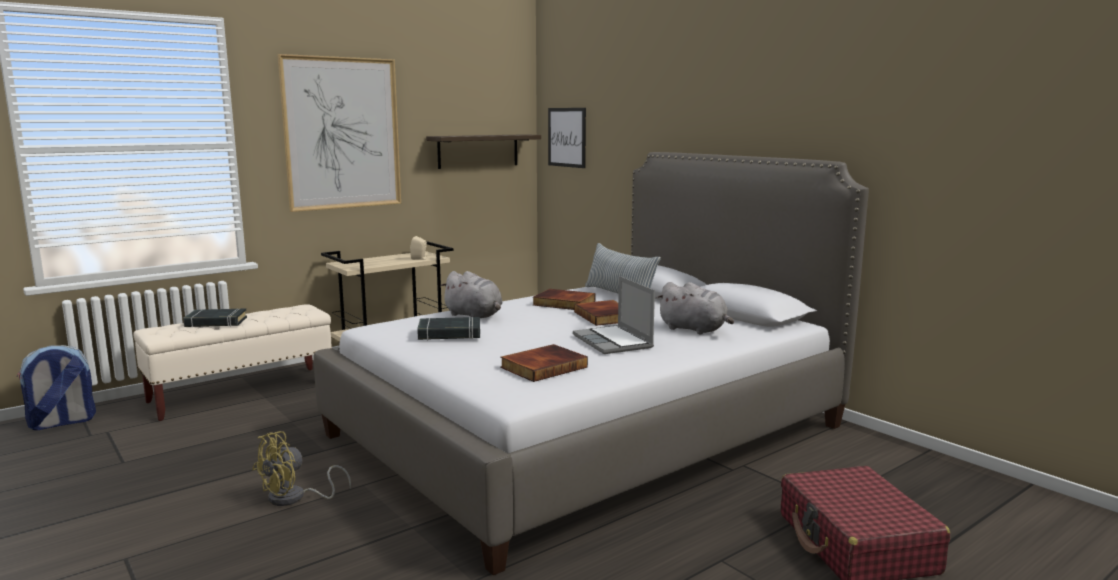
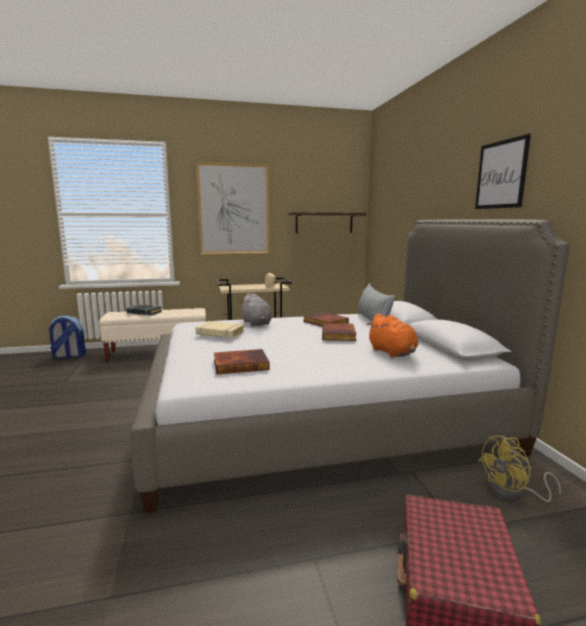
camera: 25 degrees right, 0 degrees up
(295, 498) = (108, 422): yellow fan -> yellow fan (513, 493)
(449, 334) = (220, 333): black book -> beige book
(567, 137) = (381, 214): picture -> picture (501, 175)
(614, 342) = (317, 353): laptop -> none
(695, 330) = (393, 353): grey plush toy -> orange plush toy

